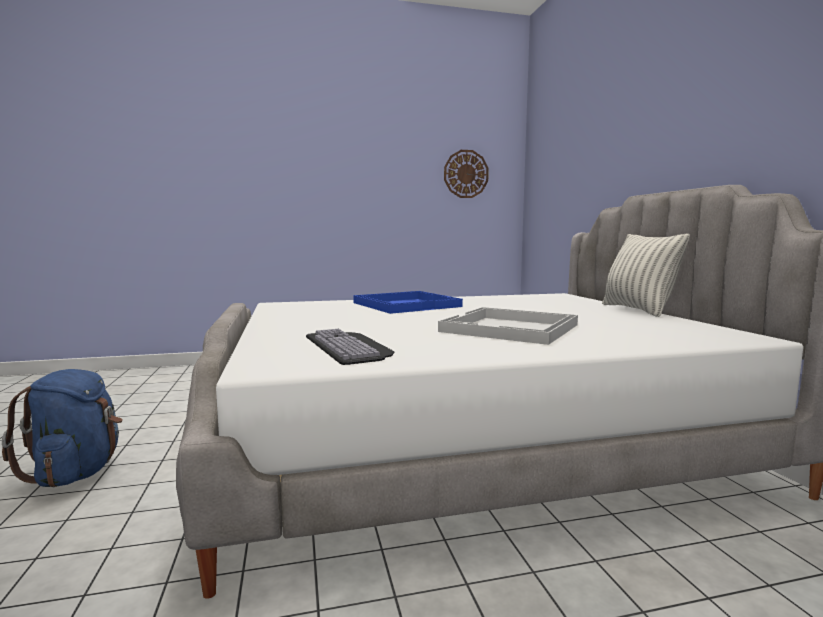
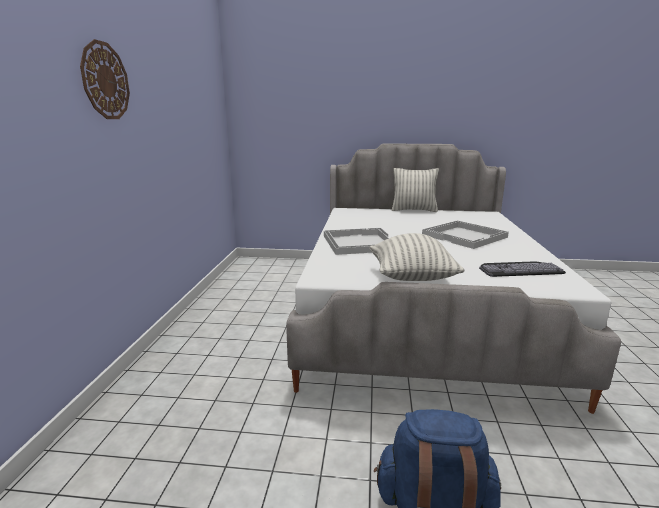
camera: 70 degrees left, 10 degrees up
(286, 318) = (411, 278): none -> pillow
(406, 304) = (359, 242): blue tray -> white tray
(466, 174) = (205, 111): wall clock -> wall clock (105, 81)

